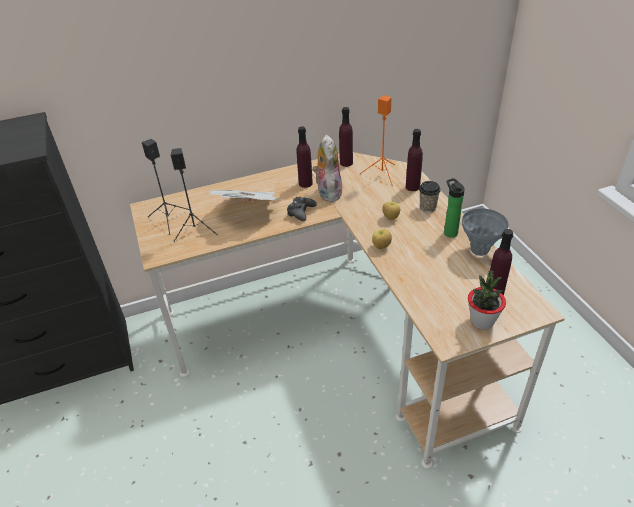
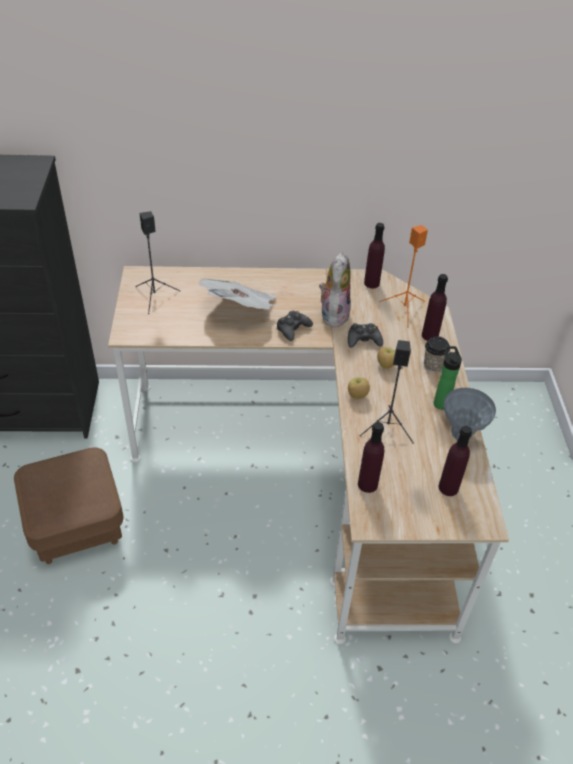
camera: 15 degrees right, 5 degrees up
(153, 449) = (76, 525): none -> brown ottoman
(196, 230) = (176, 317): black speaker -> black speaker (388, 428)
(305, 183) = (314, 296): purple bottle -> purple bottle (367, 484)
(362, 204) = (363, 340): none -> black game controller
(482, 321) = (417, 513): potted plant -> none

